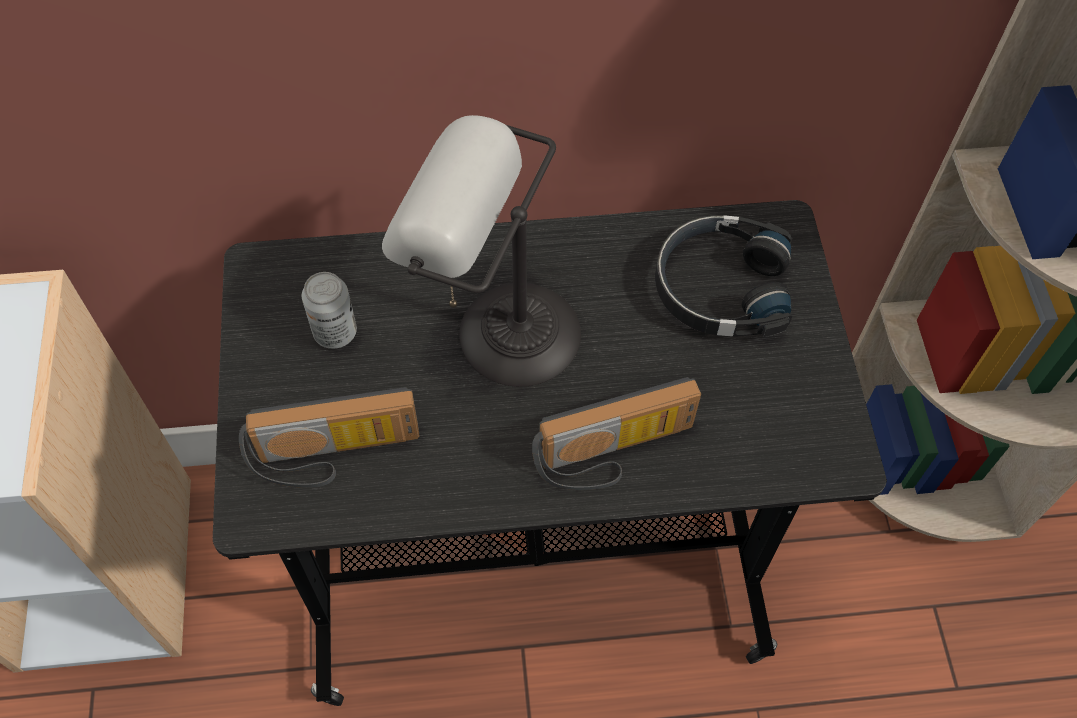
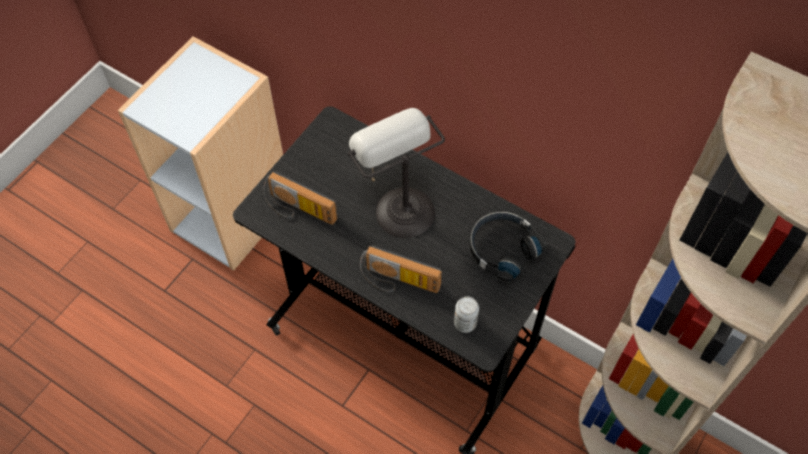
camera: 40 degrees right, 0 degrees up
(335, 332) = (338, 165): can -> can (465, 323)

